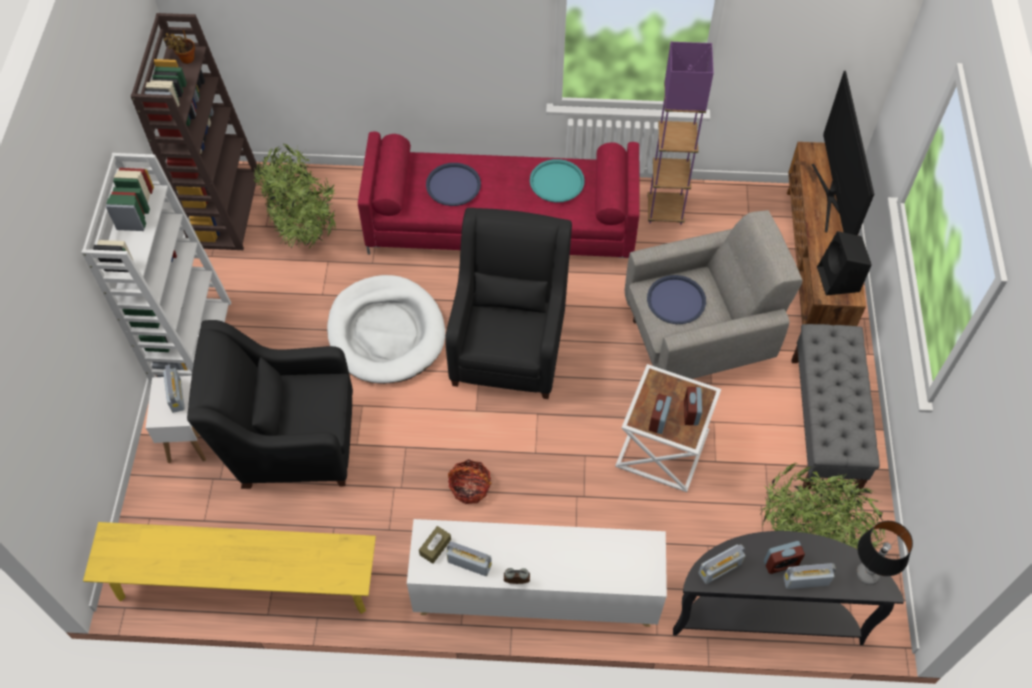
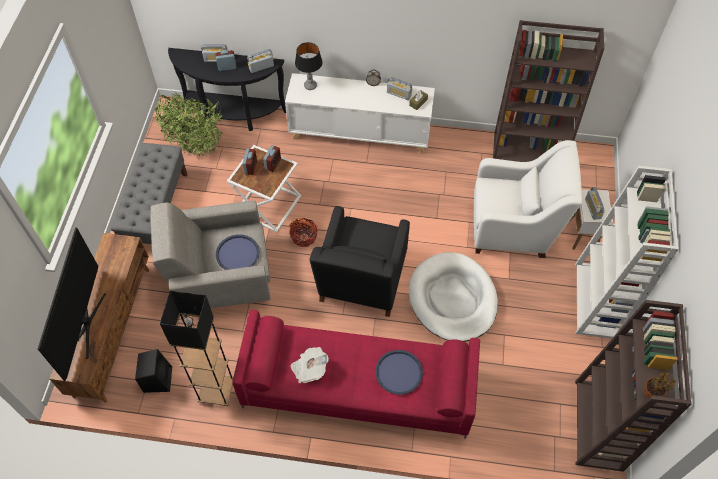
camera: 175 degrees left, 0 degrees up
(244, 583) = (529, 150): yellow bench -> brown bookcase
(289, 441) = (514, 227): black armchair -> white armchair
(303, 230) = (527, 396): potted plant -> none
(470, 487) = (395, 191): basket -> basket (304, 237)
(557, 181) = (309, 369): turquoise tray -> newspaper
(665, 211) = (216, 391): purple floor lamp -> black floor lamp
(838, 280) = (113, 253): black speaker -> black speaker (157, 378)
(867, 574) = (182, 59): table lamp -> table lamp (310, 86)

